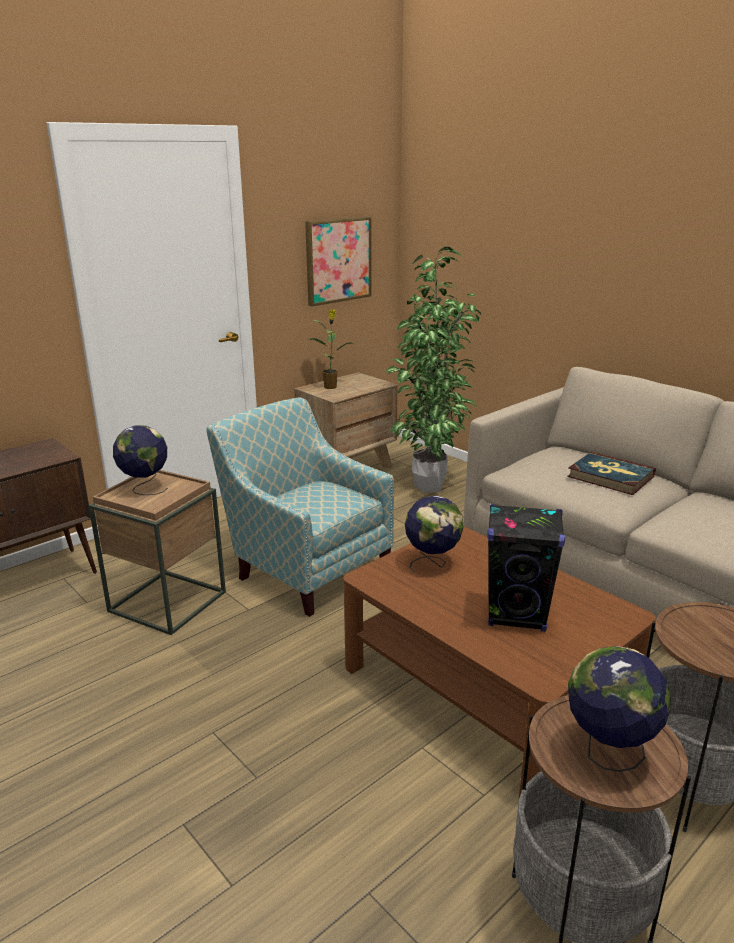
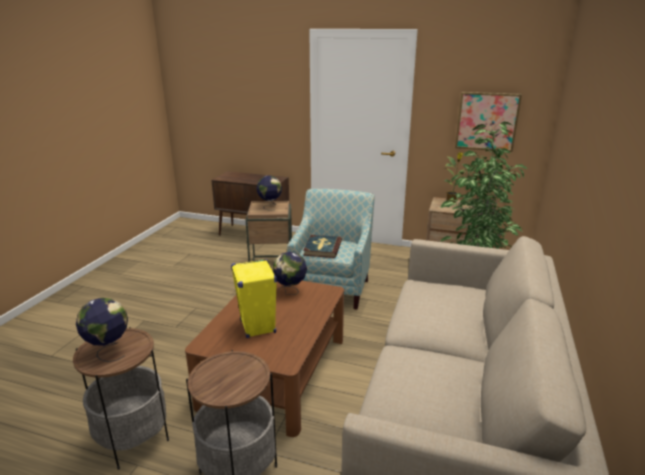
camera: 60 degrees right, 0 degrees up
(517, 615) = (258, 327): black speaker -> yellow speaker
(610, 476) = (444, 315): book -> book (322, 248)

